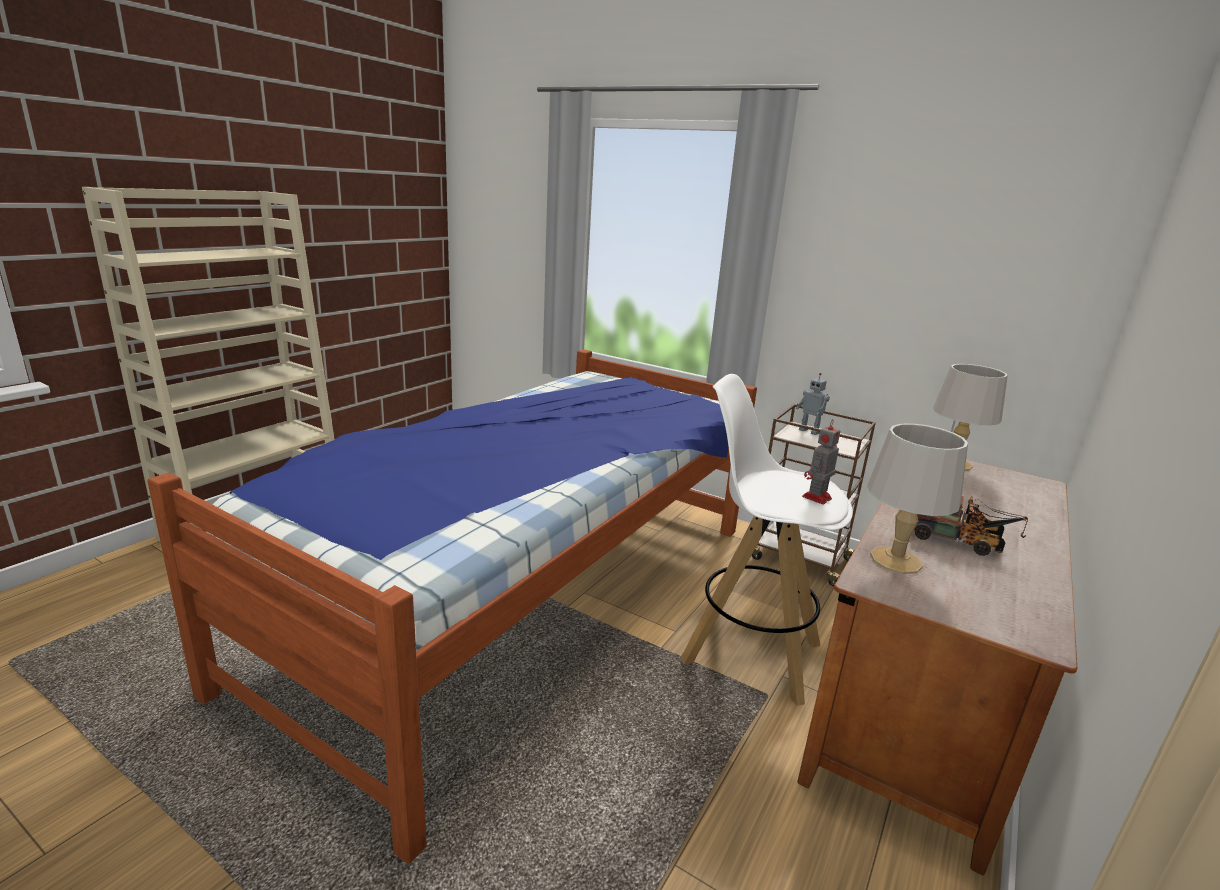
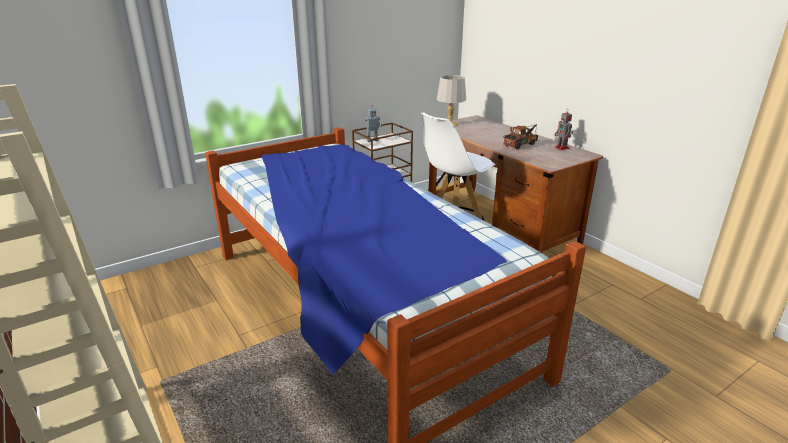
camera: 65 degrees left, 5 degrees up
(816, 498) = (472, 156): toy robot -> toy robot (562, 148)
(894, 560) = (534, 158): grey table lamp -> none

